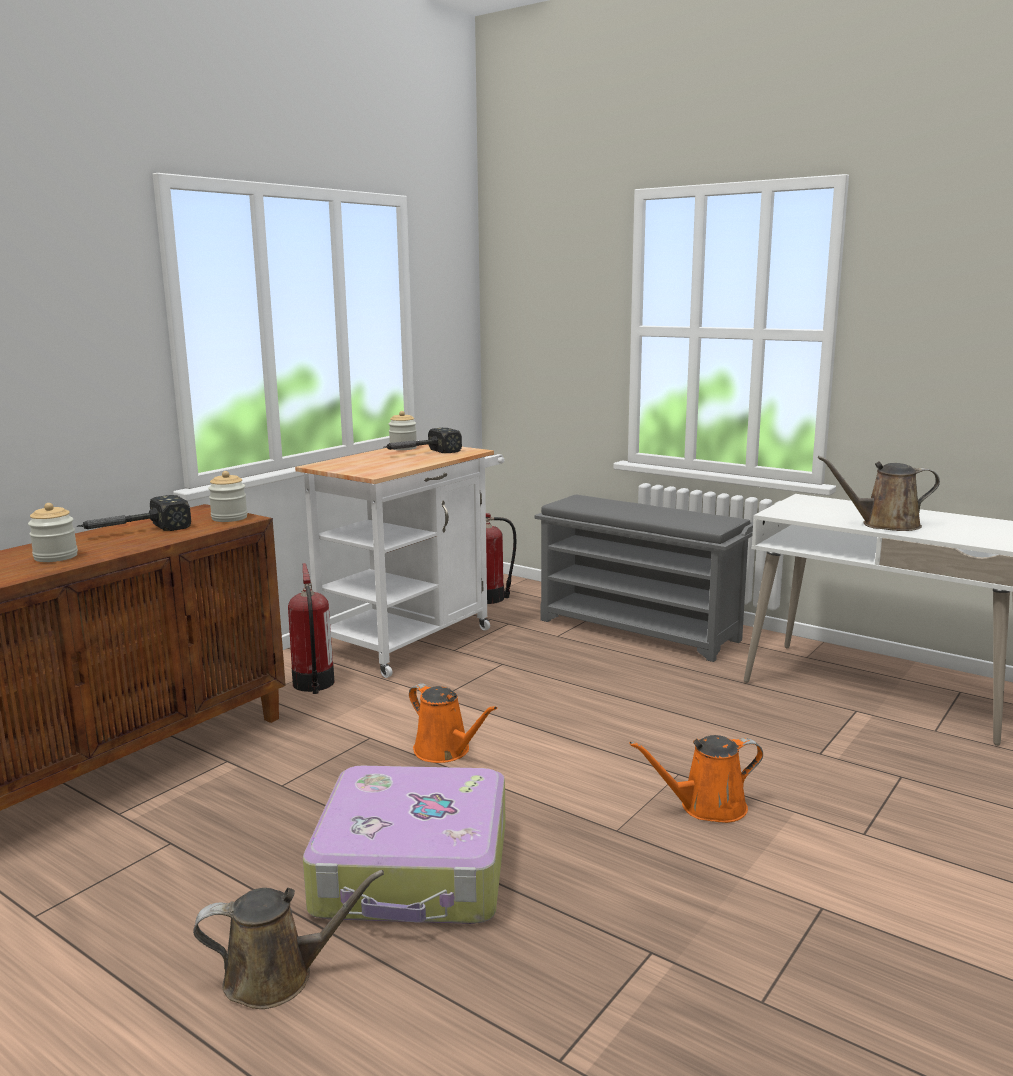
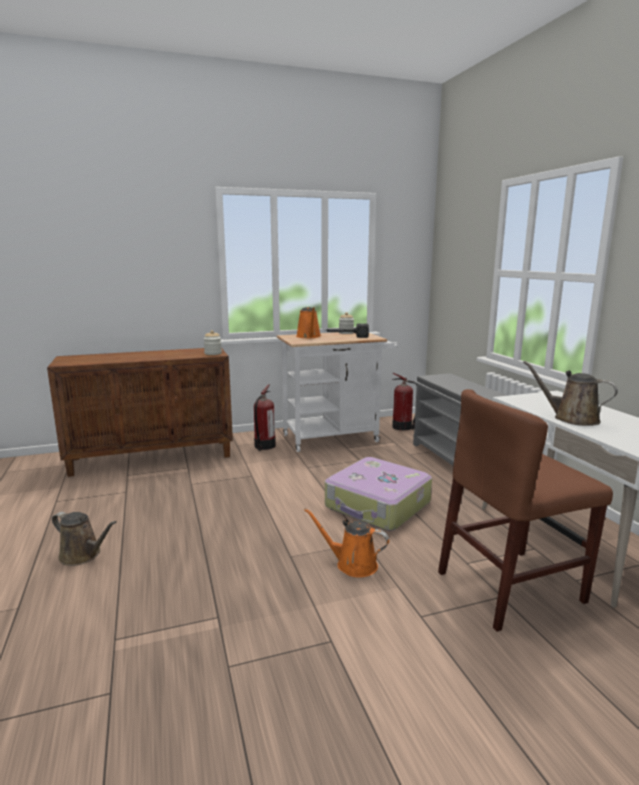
camera: 35 degrees right, 0 degrees up
(56, 557) = (123, 358): jar -> none
(133, 531) = (169, 353): hammer -> none
(414, 870) = (184, 537): suitcase -> suitcase (377, 505)
(445, 751) = (272, 492): orange watering can -> orange watering can (309, 336)
(894, 762) = (510, 587): none -> brown chair

